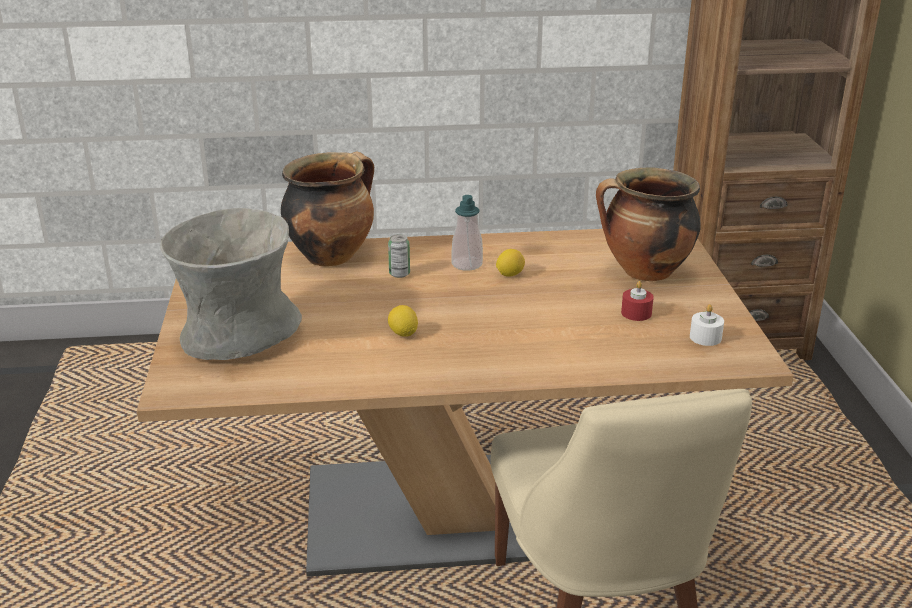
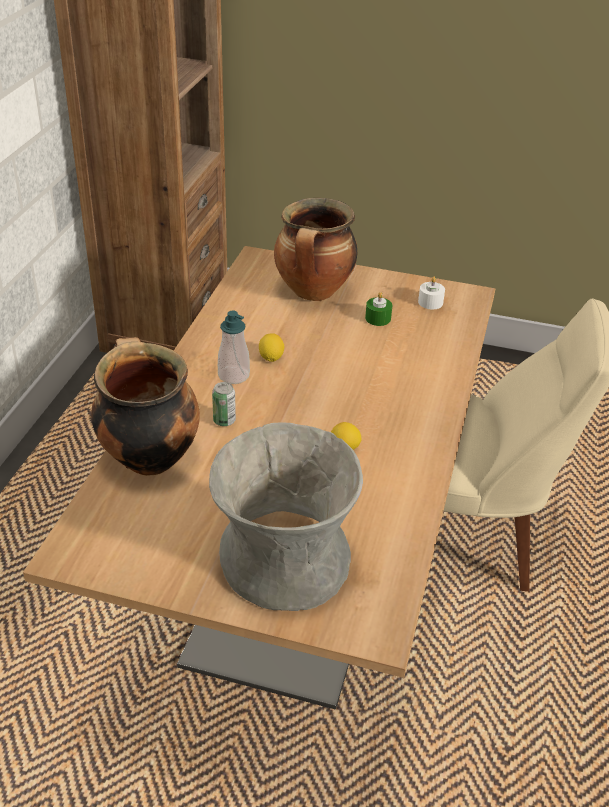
camera: 70 degrees left, 10 degrees up
(636, 313) = (378, 318): red candle -> green candle

